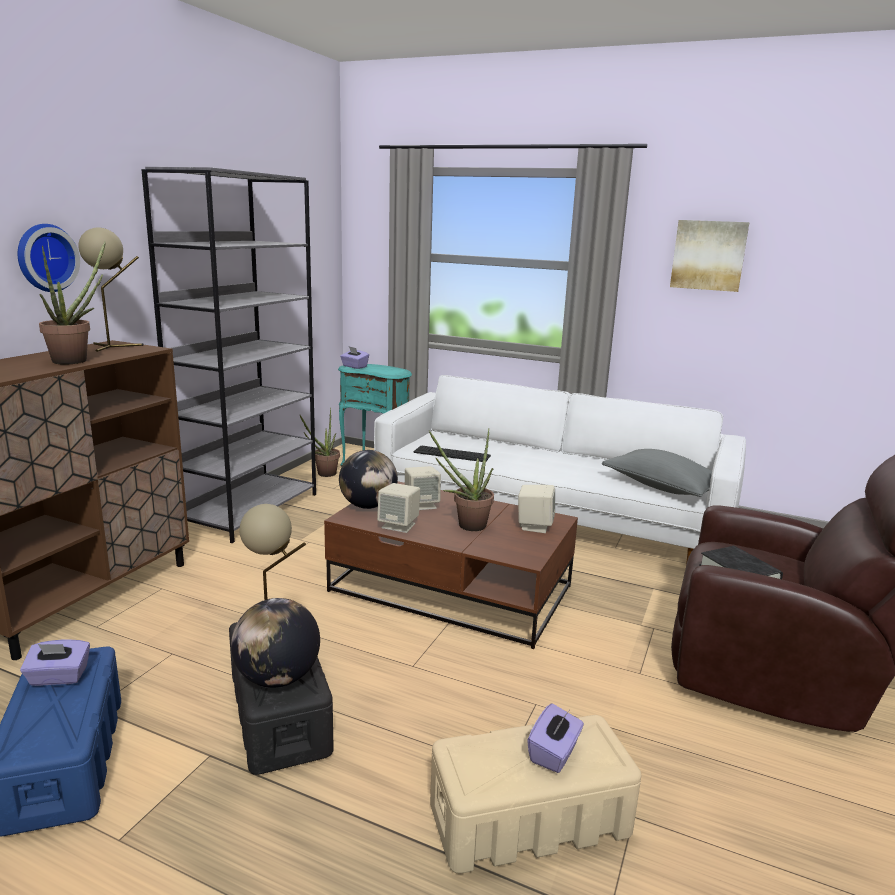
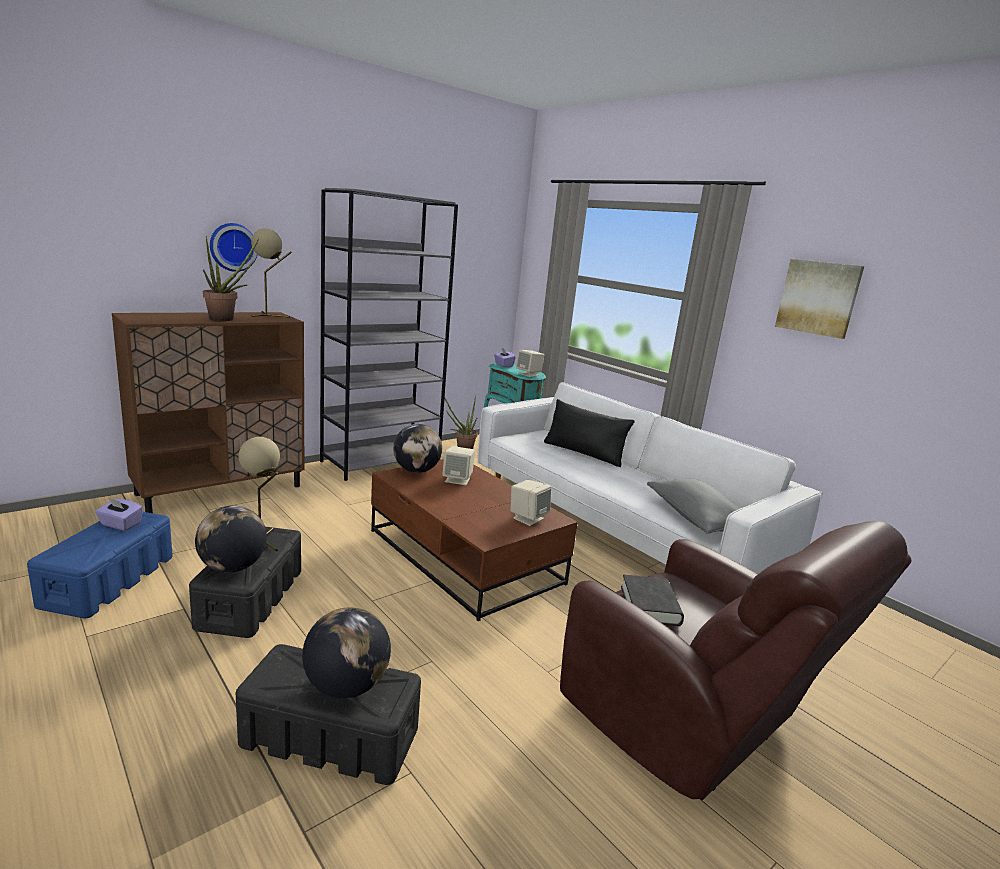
camera: 25 degrees right, 0 degrees up
(399, 525) = (420, 489): beige speaker -> beige speaker (529, 374)
(452, 454) = (534, 449): keyboard -> none
(466, 526) = (471, 503): potted plant -> none
(497, 447) = (583, 453): none -> black pillow
(528, 820) = (329, 737): beige storage box -> black storage box
(554, 753) = (346, 686): purple tissue box -> globe

